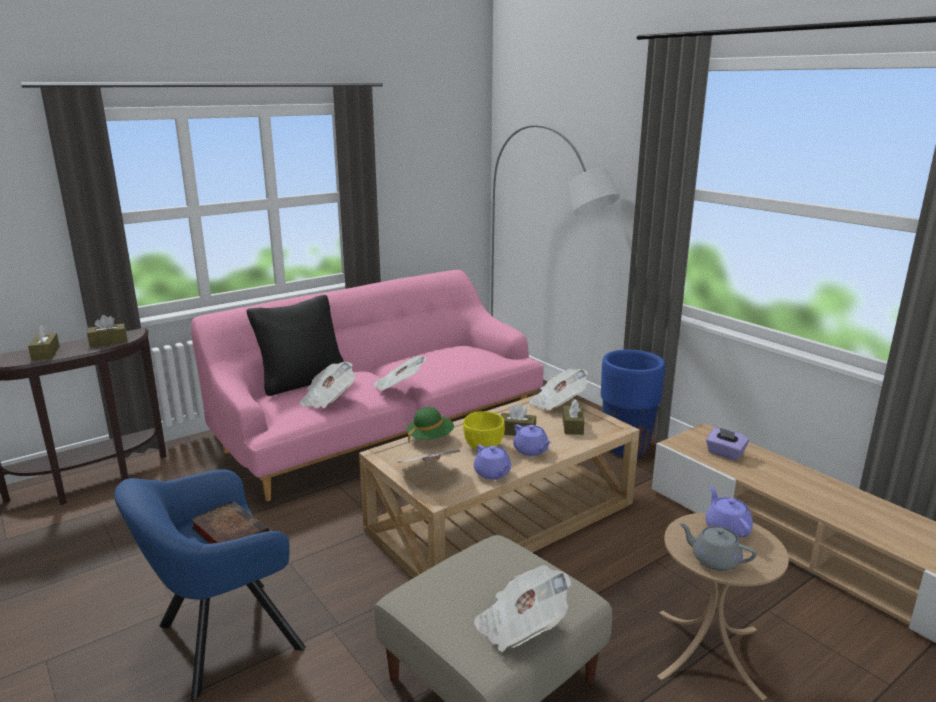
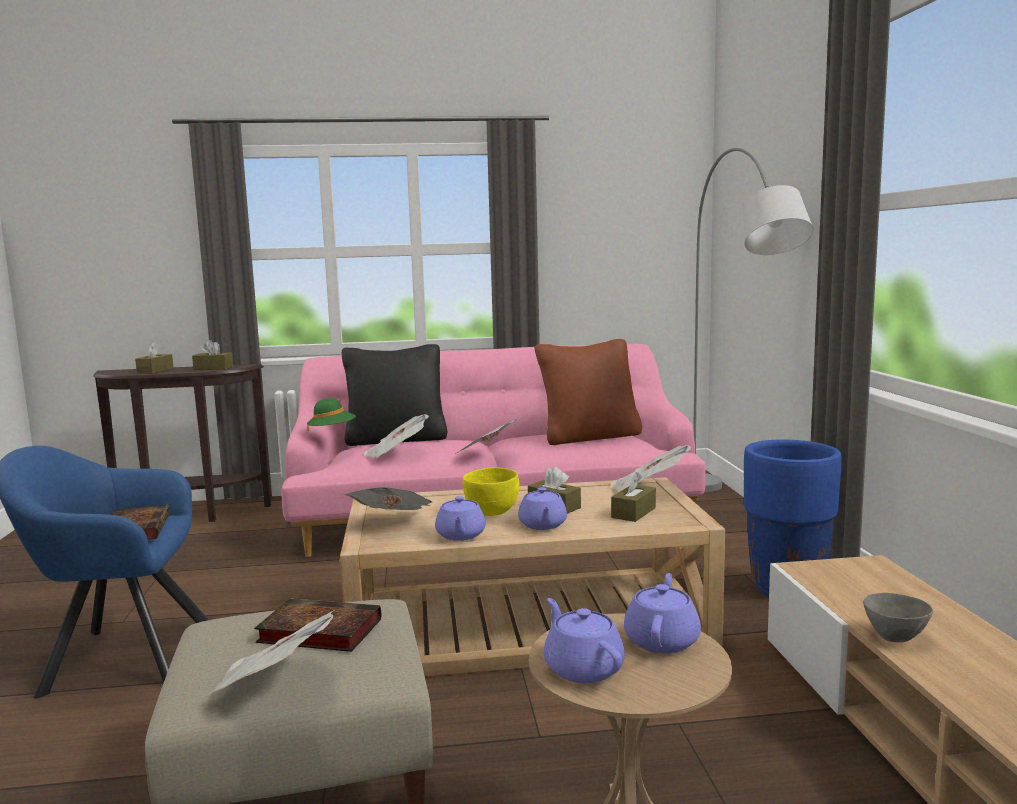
camera: 30 degrees right, 10 degrees down
(430, 438) = (444, 496): green hat -> green hat (332, 432)
(454, 355) = (589, 437): none -> brown pillow
(490, 579) = (316, 632): none -> book
(714, 560) = (582, 668): grey teapot -> purple teapot
(725, 453) = (869, 593): purple tissue box -> none
(764, 482) = (895, 637): none -> grey bowl

